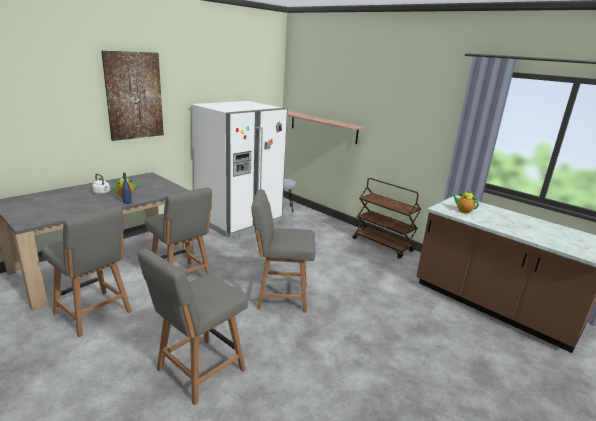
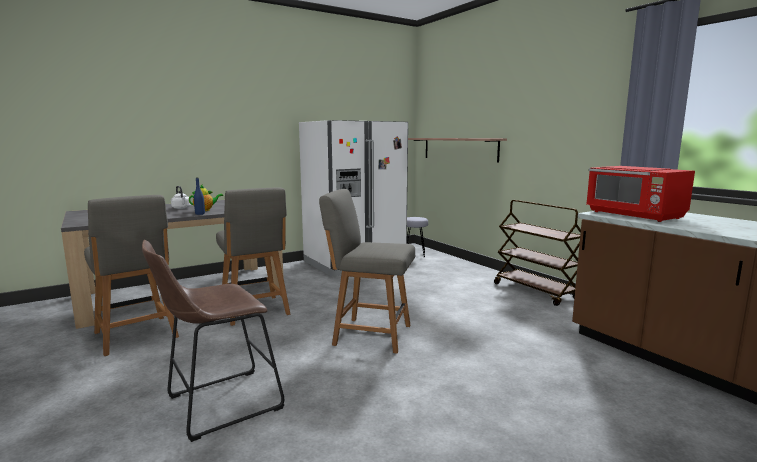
camera: 15 degrees right, 10 degrees down
(134, 96) = (232, 109): picture -> none
(198, 371) = (217, 404): grey chair -> brown stool
(463, 211) = (635, 215): teapot -> red microwave

